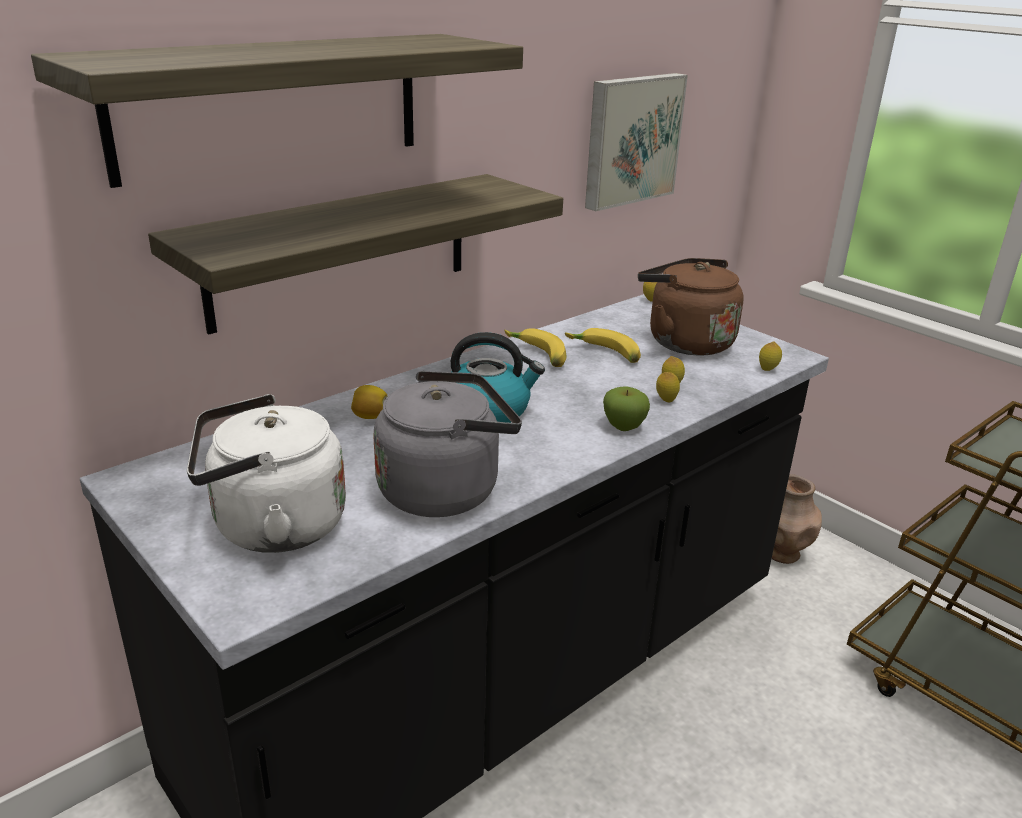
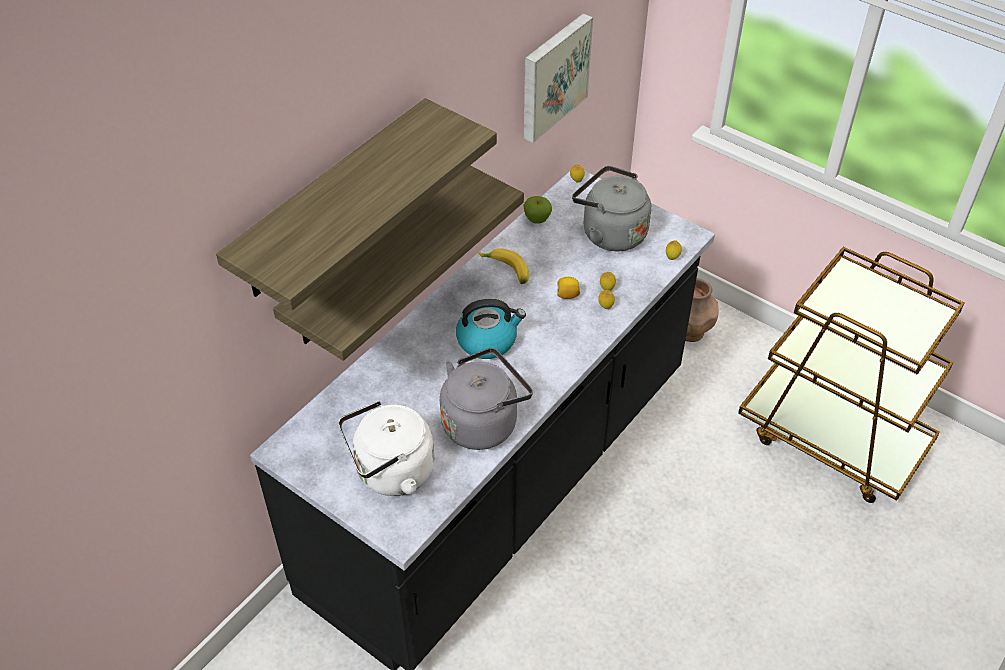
camera: 10 degrees left, 20 degrees up
(370, 417) = (411, 362): lemon -> lemon (567, 295)
(604, 354) = (554, 260): banana -> none
(623, 427) = (581, 340): apple -> apple (537, 219)
(685, 341) = (610, 233): brown kettle -> grey kettle

